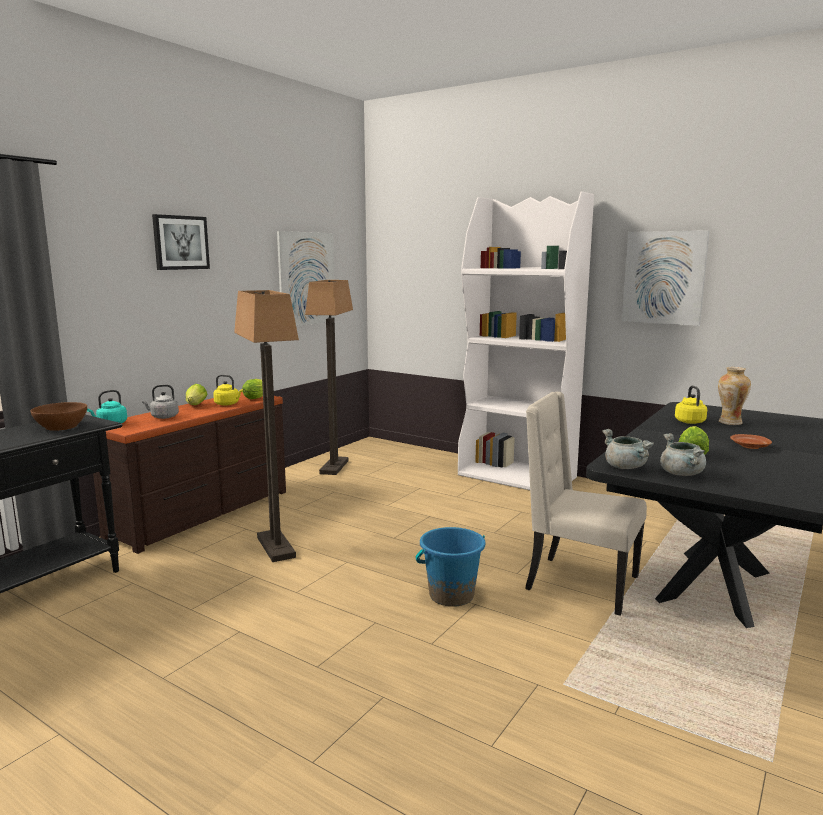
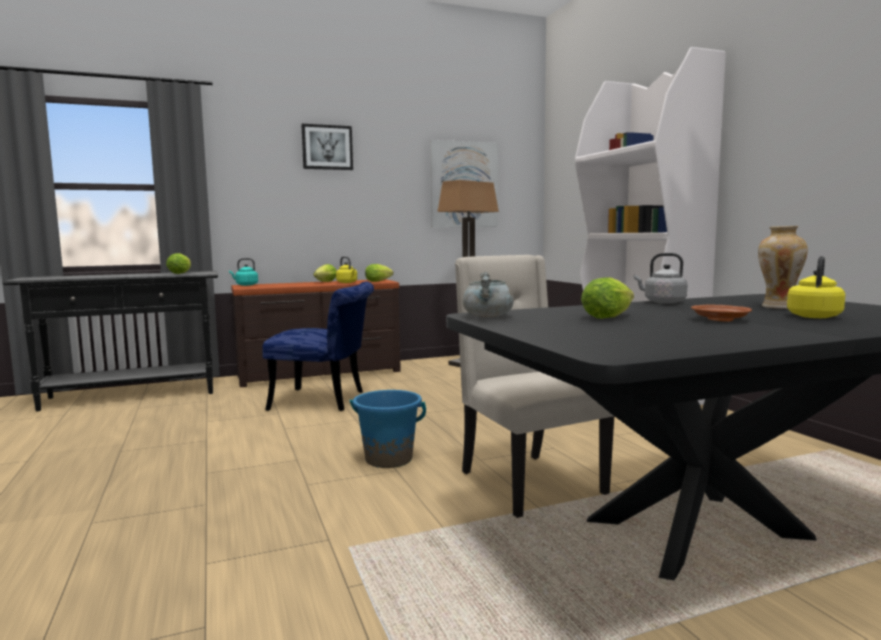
camera: 35 degrees right, 5 degrees down
(61, 427) = (181, 273): brown bowl -> lettuce
(163, 417) = (285, 284): grey kettle -> grey kettle (662, 302)
(276, 547) = (326, 401): floor lamp -> blue chair
(664, 277) = (805, 139): picture -> none
(682, 474) = (530, 324): grey cooking pot -> none
(689, 421) = (718, 303): yellow kettle -> yellow kettle (814, 316)

